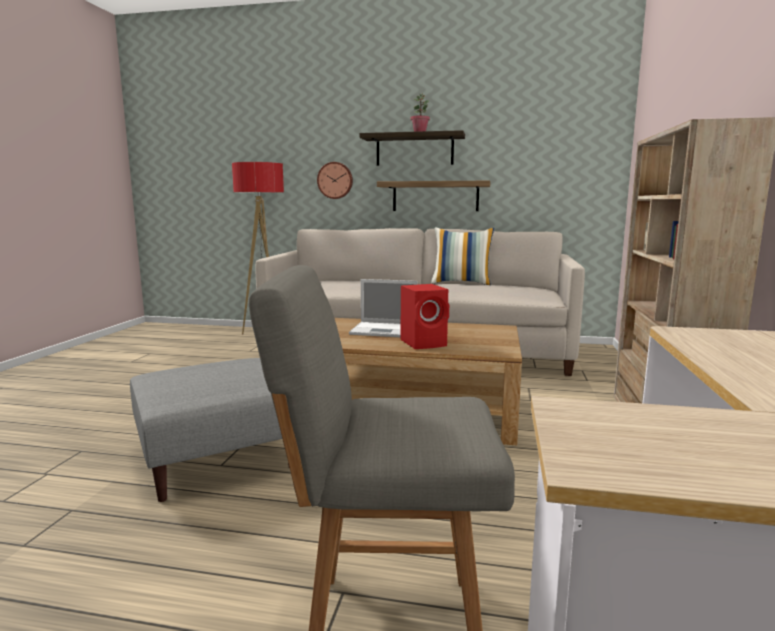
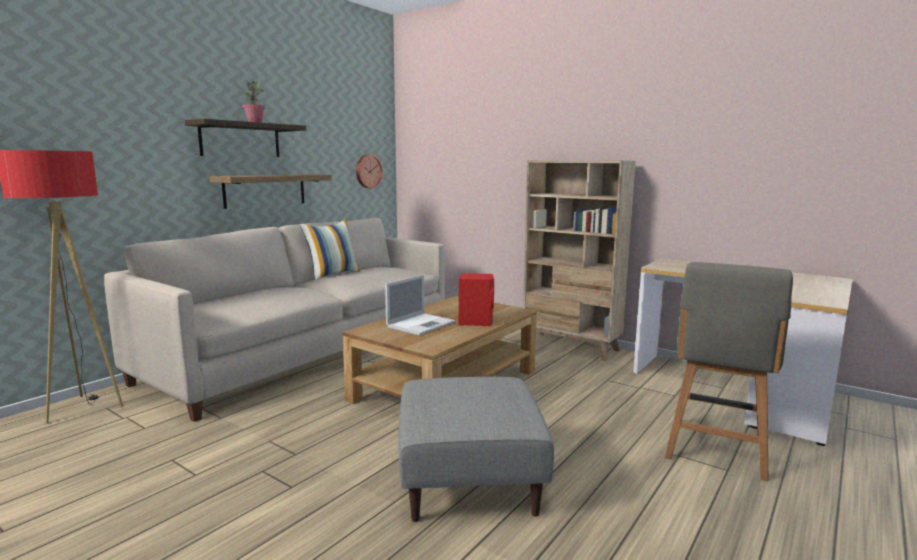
camera: 65 degrees left, 0 degrees up
(335, 180) = (147, 174): wall clock -> wall clock (368, 171)

